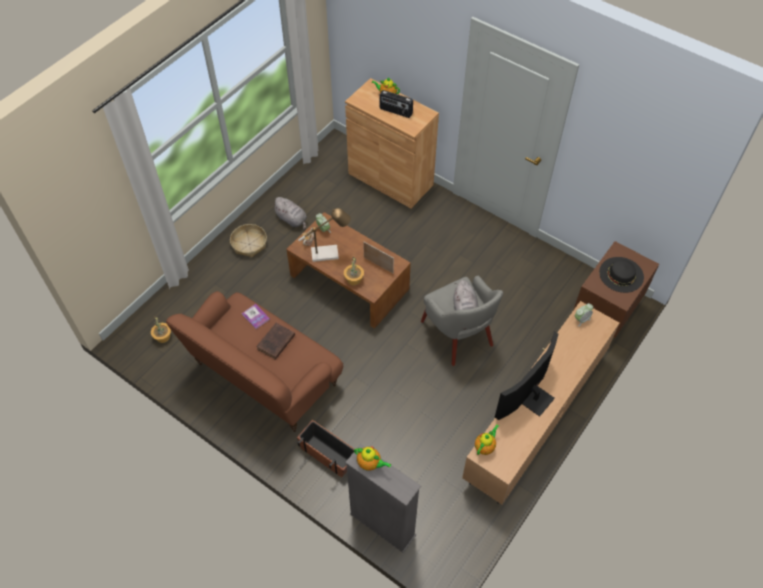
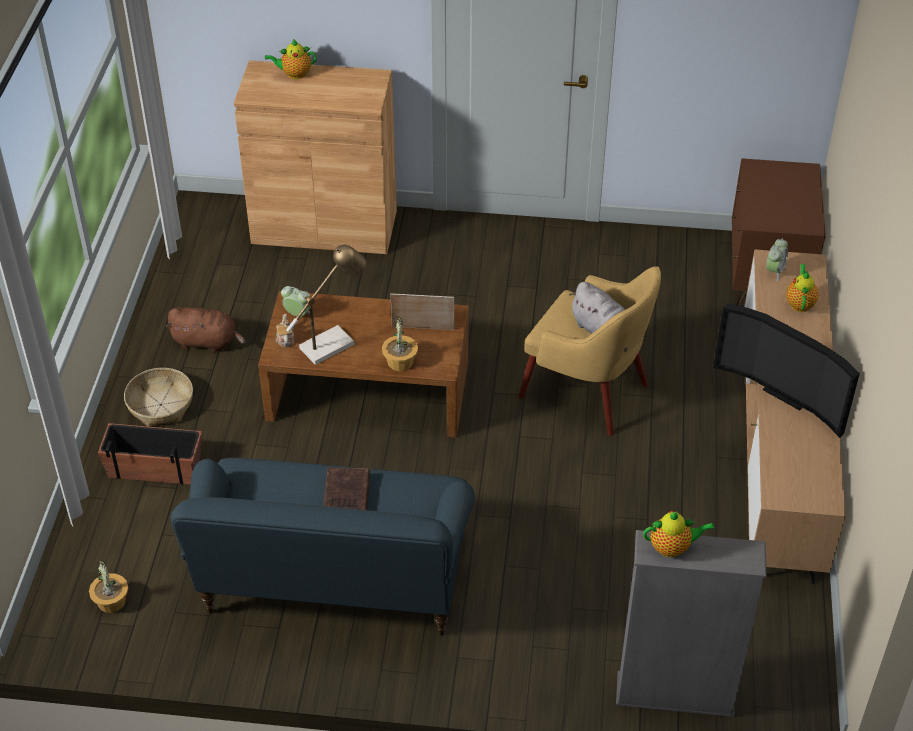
camera: 30 degrees left, 10 degrees down
(255, 317) = (285, 477): book -> none
(264, 377) = (334, 581): brown sofa -> blue sofa
(292, 220) = (207, 342): grey plush toy -> brown plush toy
(328, 454) = (519, 641): planter -> planter (154, 467)
(395, 111) = (325, 90): radio -> none
(458, 335) = (587, 392): grey armchair -> yellow armchair
(485, 446) = (776, 483): teapot -> teapot (799, 303)
(532, 396) = (787, 392): television -> television turned 60 degrees counterclockwise
(621, 274) = (782, 195): black hat -> none

